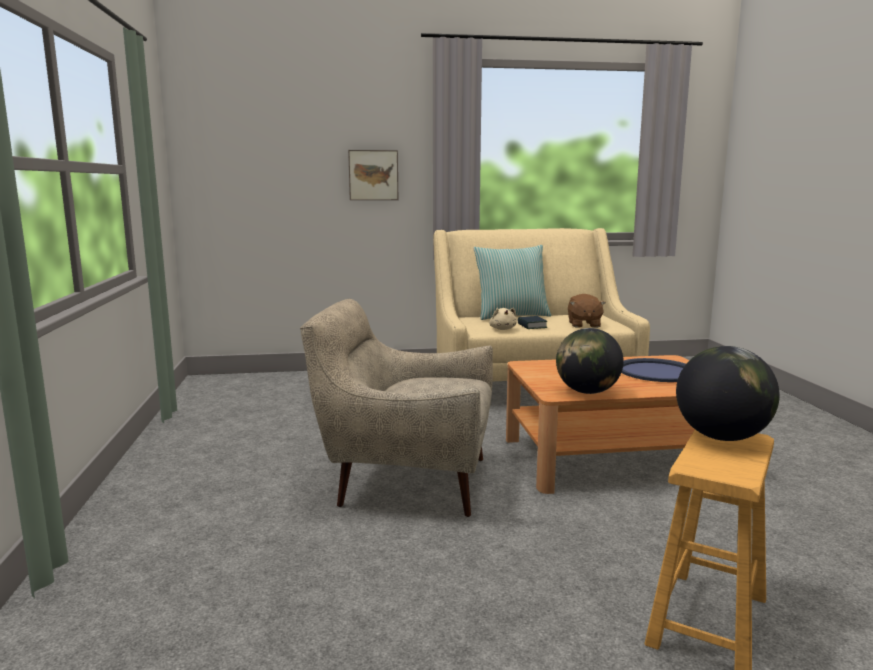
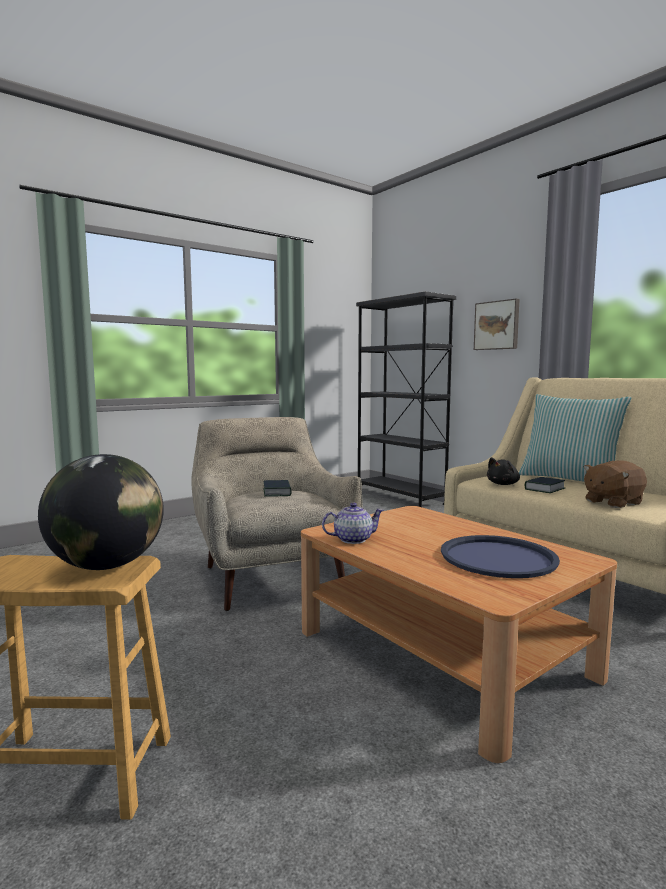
camera: 60 degrees right, 5 degrees down
(272, 379) = (400, 498): none -> black bookcase
(417, 384) = (277, 492): none -> book
(502, 329) = (503, 484): beige plush toy -> black plush toy
(587, 392) = (352, 539): globe -> teapot

